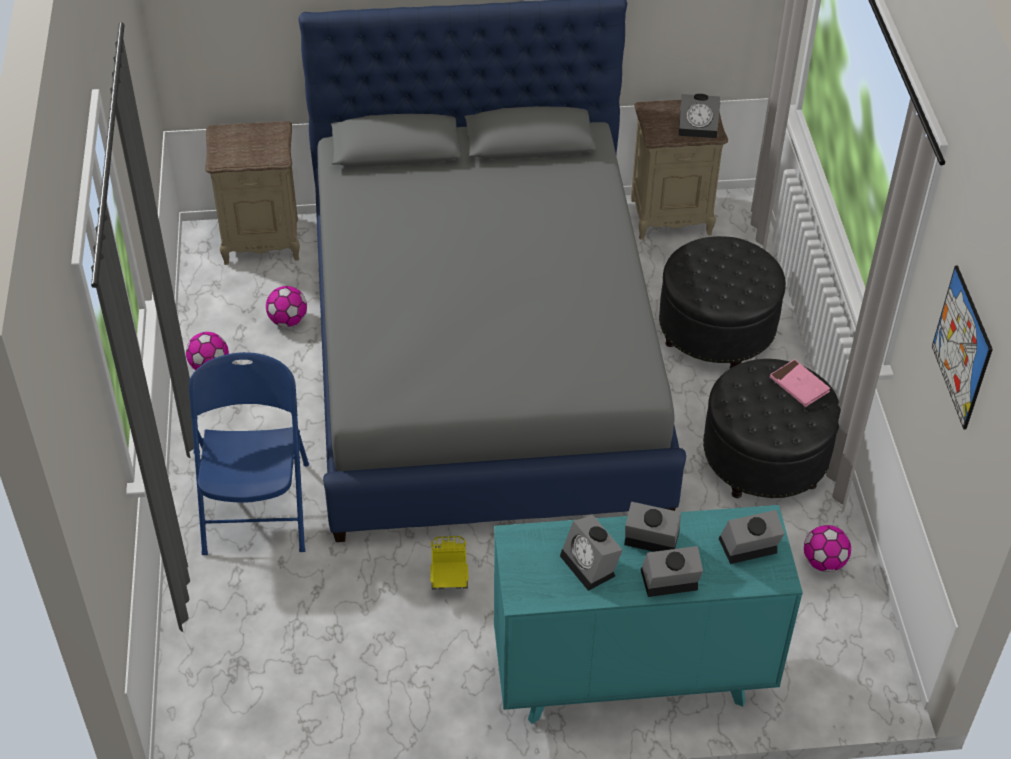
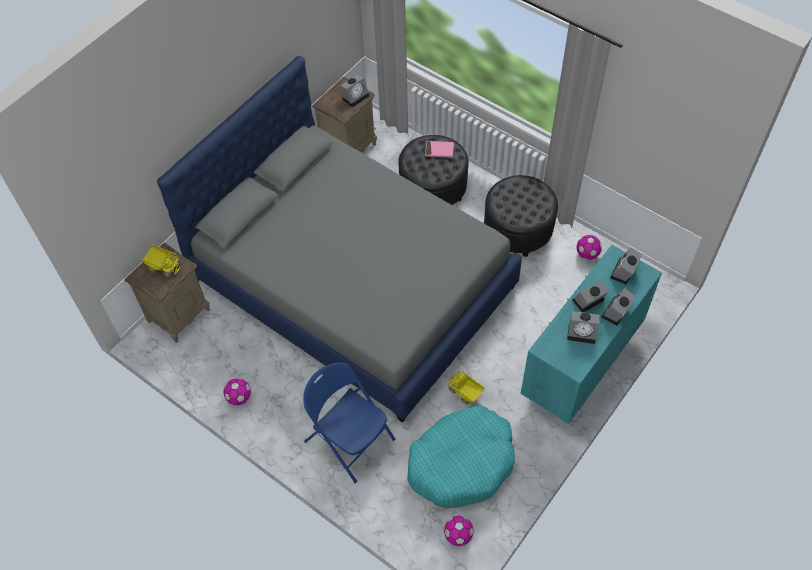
camera: 45 degrees left, 10 degrees up
(258, 141) = (163, 266): none -> toy truck
(288, 321) = (245, 343): football -> football (458, 535)
(340, 645) = (461, 462): none -> turquoise dog bed
(799, 385) = (521, 186): pink book -> pink book (439, 150)
(962, 347) = (657, 121): picture -> none

